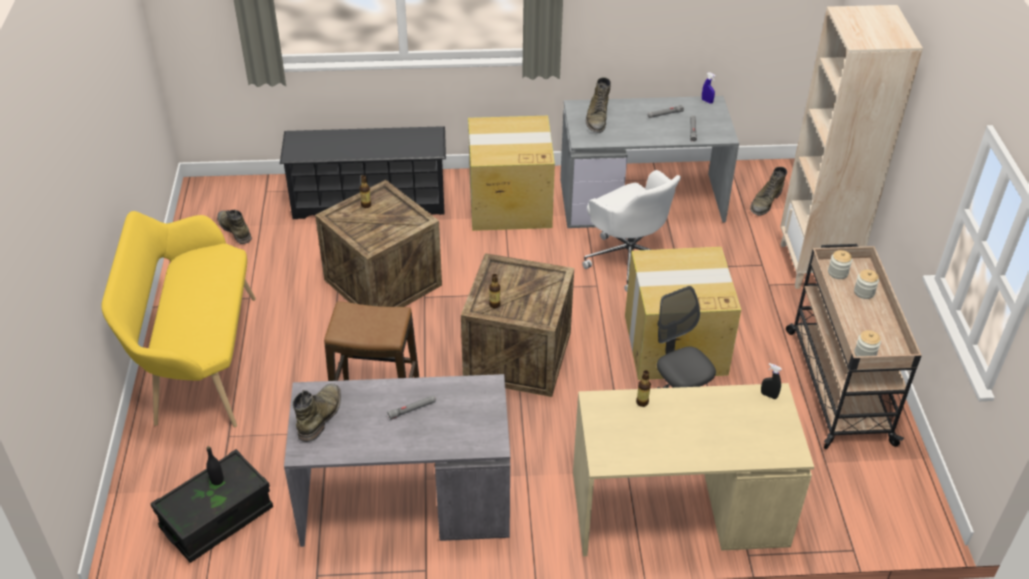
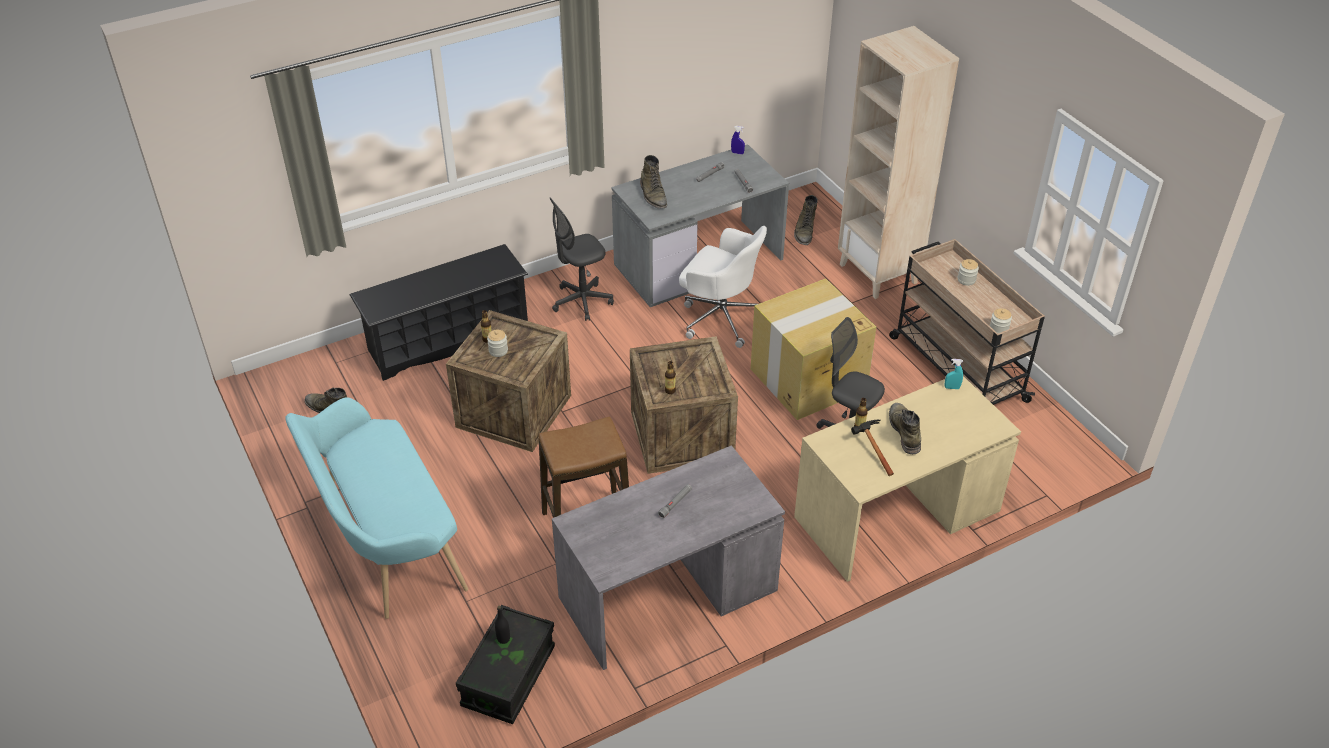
camera: 25 degrees left, 0 degrees up
(198, 361) = (386, 545): yellow bench -> turquoise bench
(320, 415) = (599, 537): green boot -> green boot (904, 431)
(508, 204) = (582, 301): cardboard box -> grey office chair
(639, 428) = (871, 450): none -> hammer
(769, 395) = (952, 387): black spray bottle -> turquoise spray bottle
(837, 272) = (936, 270): jar -> jar (498, 351)

